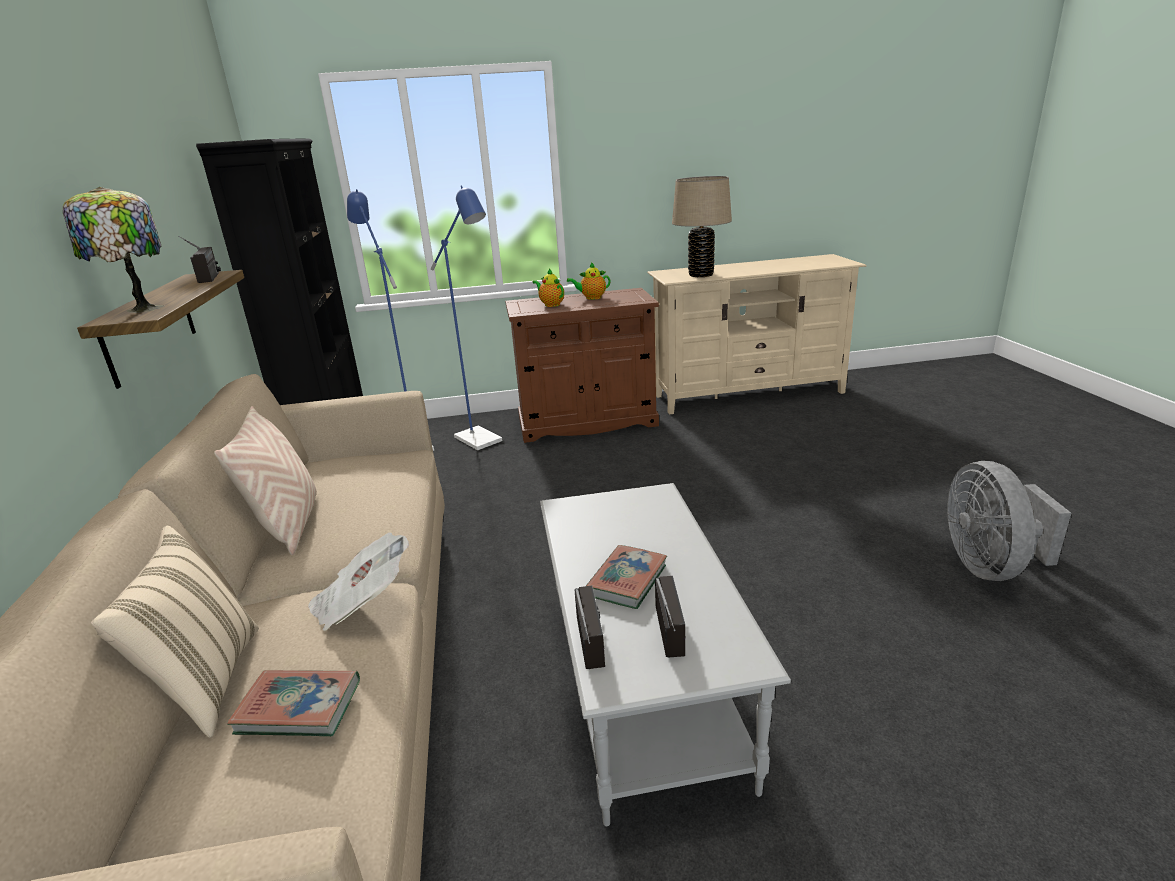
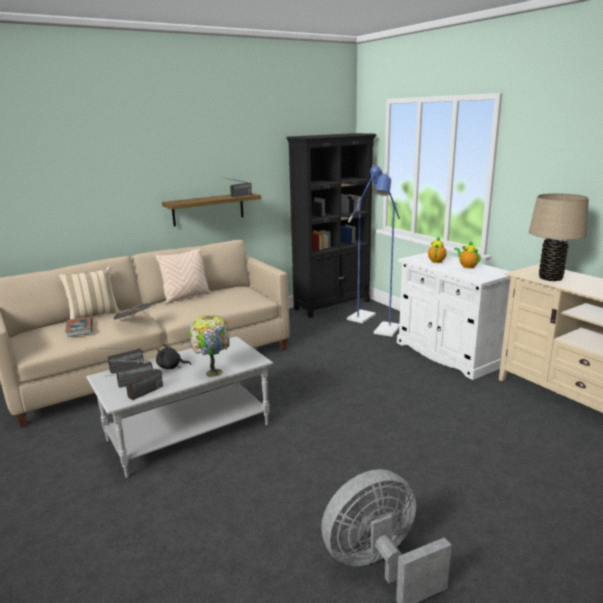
camera: 65 degrees right, 5 degrees down
(141, 309) = (186, 201): table lamp -> table lamp (213, 372)
(587, 422) = (448, 354): brown cabinet -> white cabinet
(627, 580) = (171, 367): book -> black plush toy
(736, 630) = (138, 396): none -> radio

